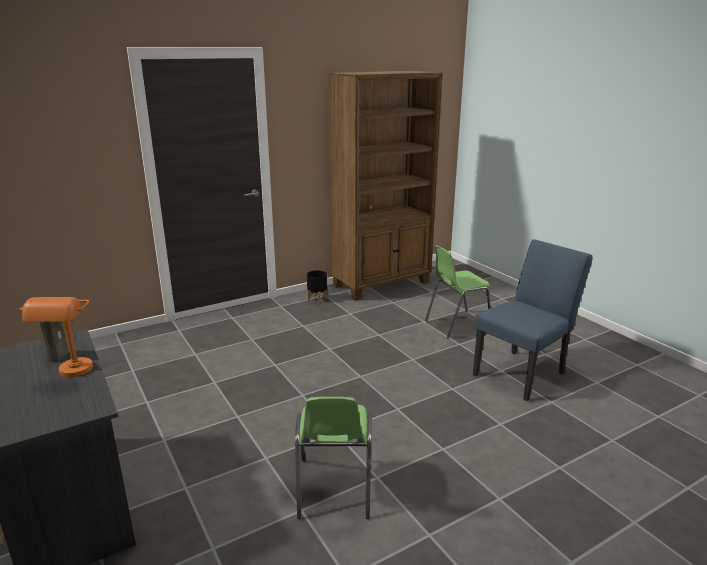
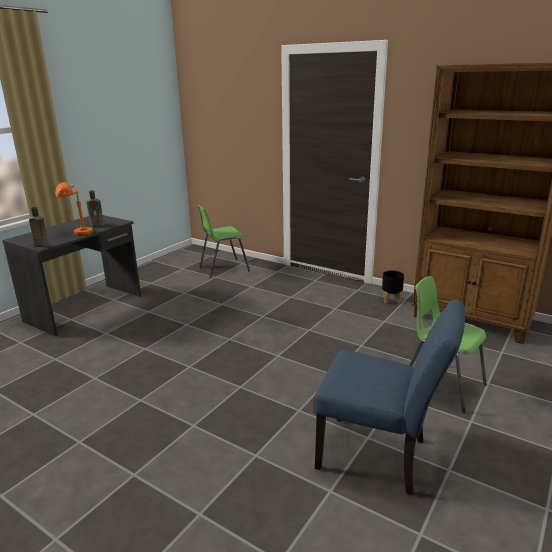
camera: 65 degrees right, 0 degrees up
(90, 410) = (40, 245): none -> brown bottle
(334, 488) = (121, 384): green chair -> green chair (223, 268)

